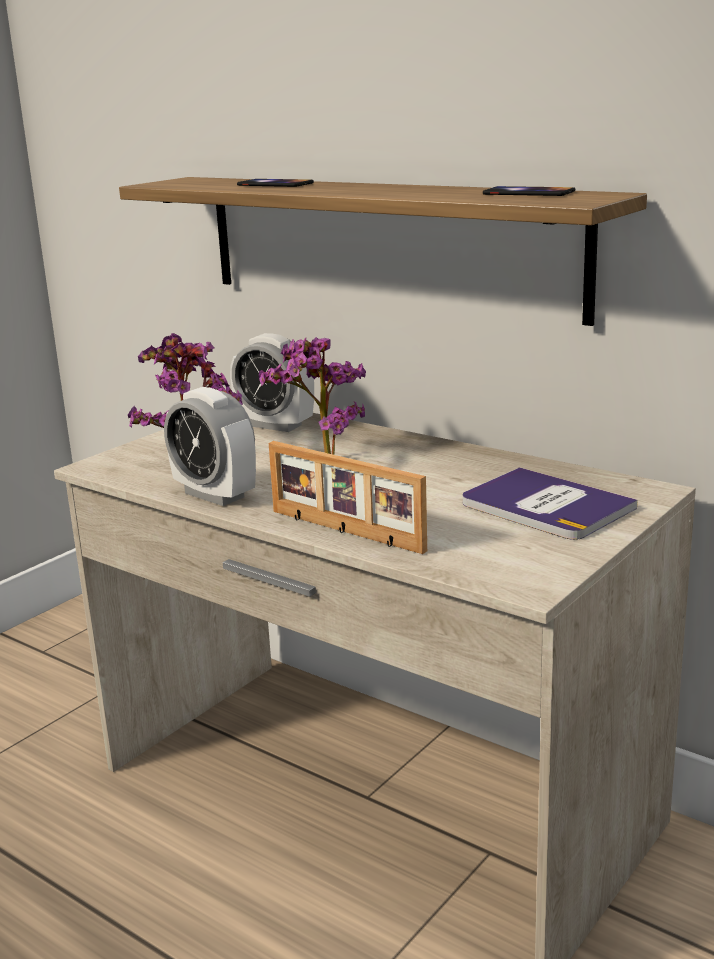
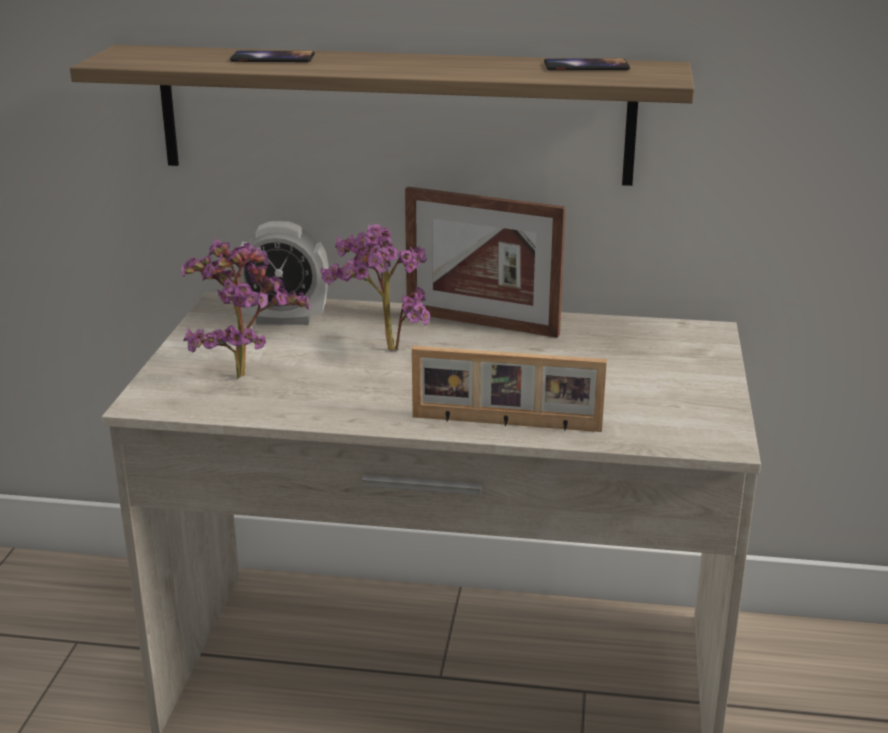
camera: 30 degrees left, 5 degrees up
(214, 495) = (328, 411): alarm clock -> none
(434, 452) = (481, 323): none -> picture frame
(545, 506) = (644, 363): book -> none

